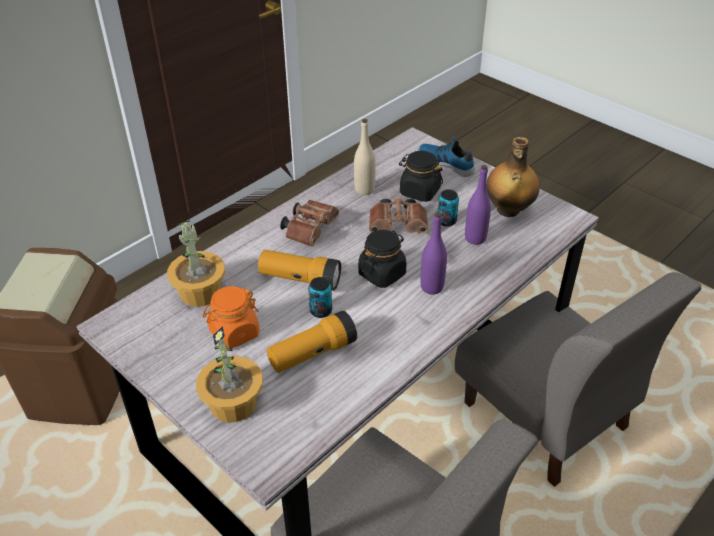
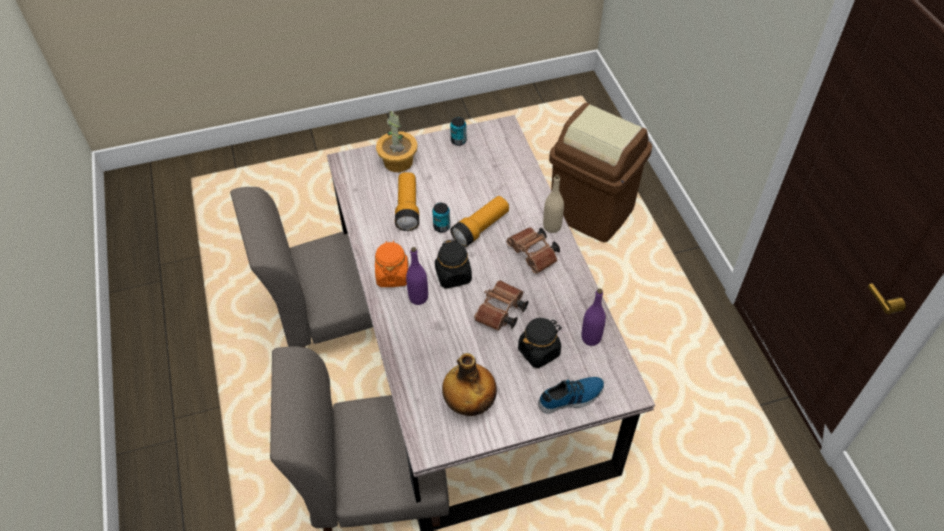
camera: 120 degrees right, 10 degrees up
(200, 293) = (504, 174): potted plant -> none
(234, 333) = (454, 179): orange jar -> orange jar (392, 275)
(364, 190) = (566, 313): beige bottle -> beige bottle (552, 226)
(446, 221) = (486, 348): can -> can (458, 141)
(475, 238) = (451, 356): purple bottle -> purple bottle (591, 338)

